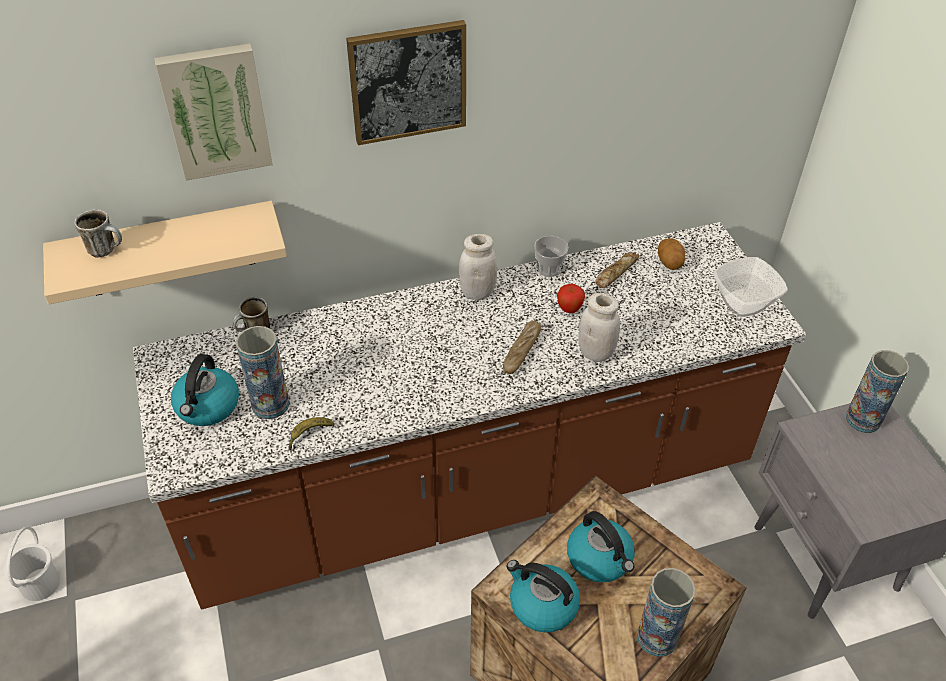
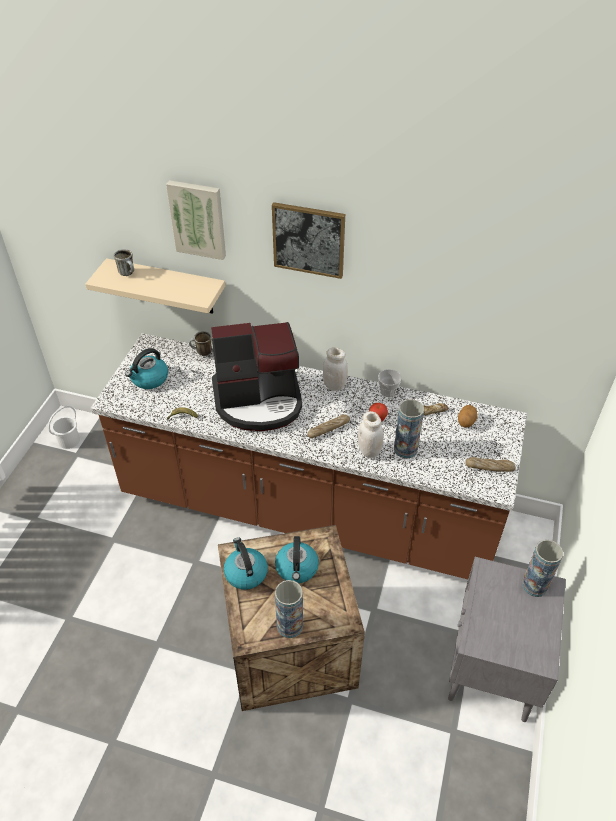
camera: 35 degrees right, 0 degrees up
(270, 404) = (178, 392): vase -> vase (405, 449)
(398, 359) = (259, 401): none -> coffee machine
(742, 303) = (489, 467): bowl -> bread

